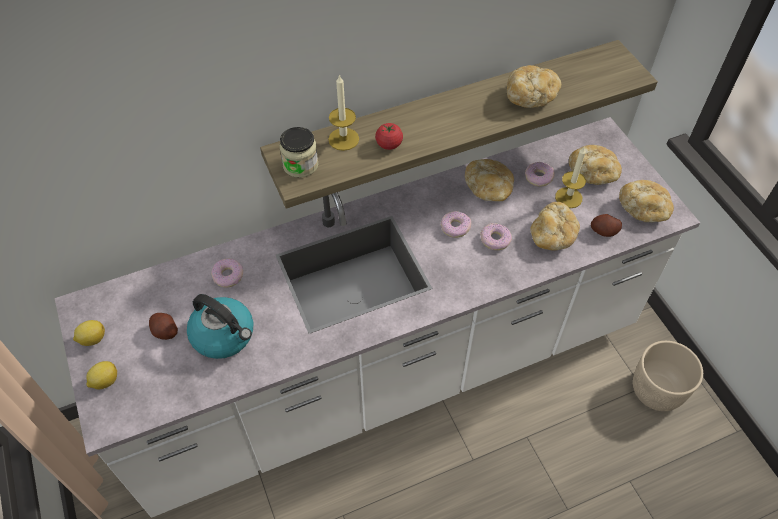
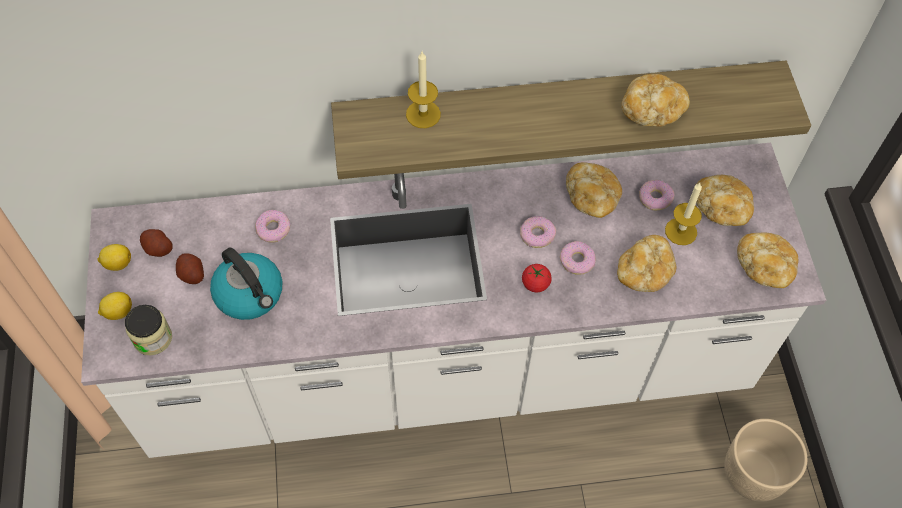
camera: 15 degrees right, 5 degrees up
(300, 165) = (367, 134): jar -> jar (153, 338)
(389, 144) = (470, 132): tomato -> tomato (535, 284)
(604, 231) = (706, 282): potato -> potato (158, 248)

